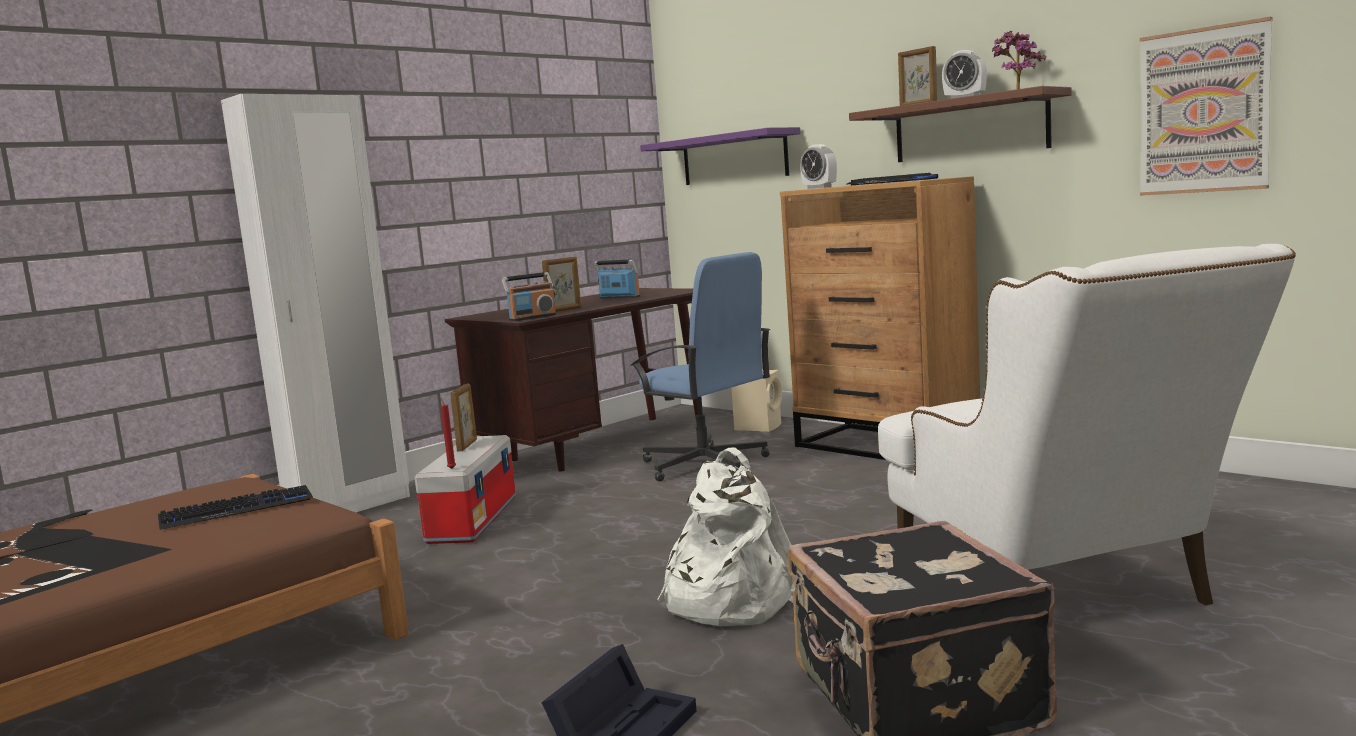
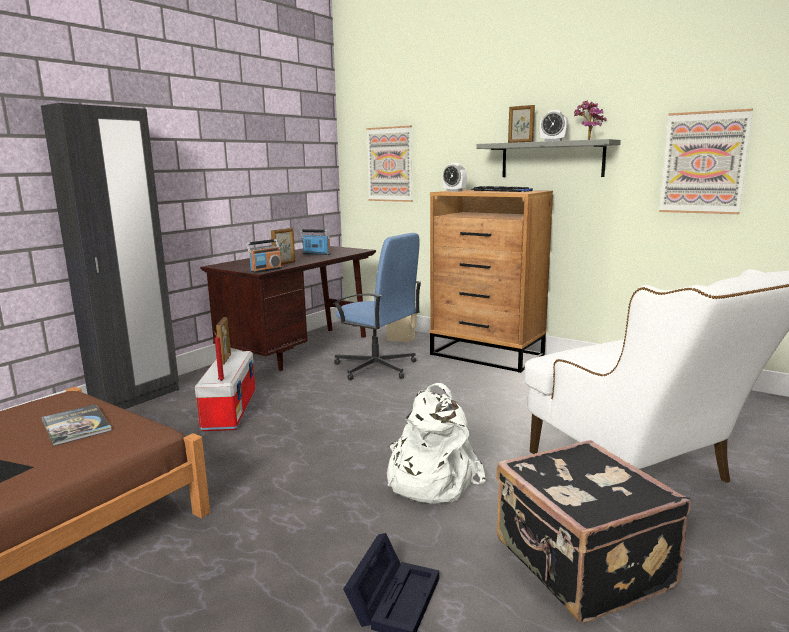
camera: 10 degrees left, 5 degrees up
(237, 509) = (76, 425): keyboard -> book
(349, 508) = (136, 399): white wardrobe -> black wardrobe
(734, 158) = (390, 164): purple shelf -> picture
(970, 128) = (551, 159): brown shelf -> grey shelf

